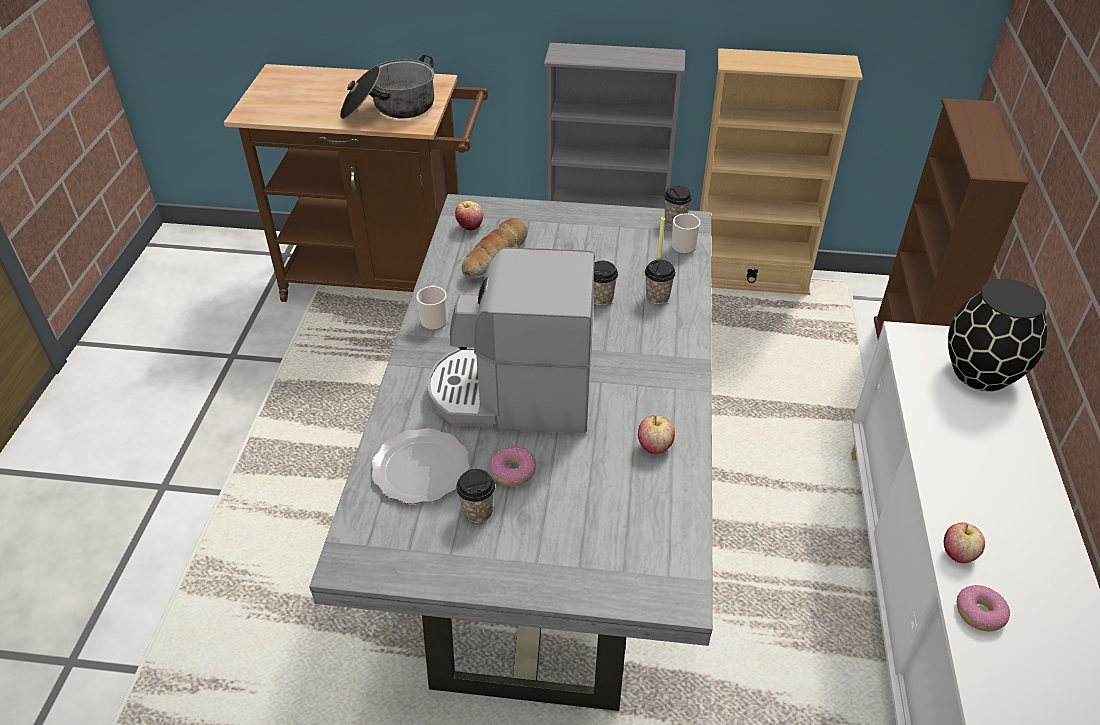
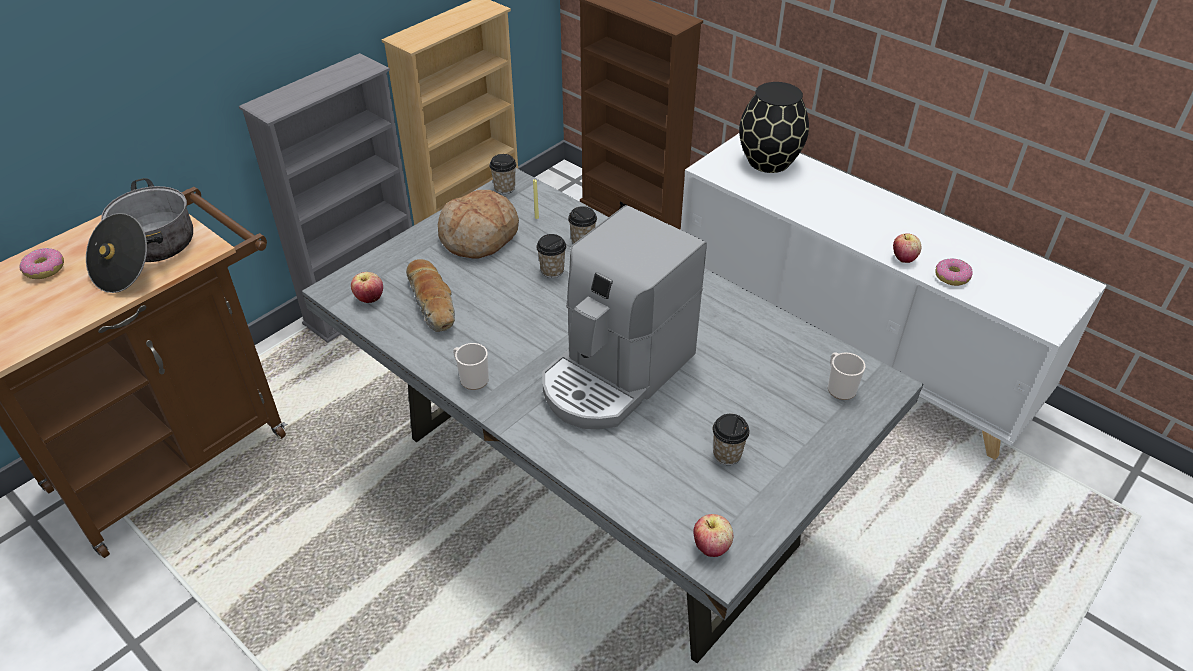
camera: 55 degrees left, 0 degrees up
(422, 469) = (652, 469): plate -> none
(513, 472) = (701, 414): donut -> donut (45, 269)
(599, 240) = (480, 237): none -> bread
(654, 446) = (739, 325): apple -> apple (711, 547)
(684, 245) = (538, 199): mug -> mug (839, 387)

